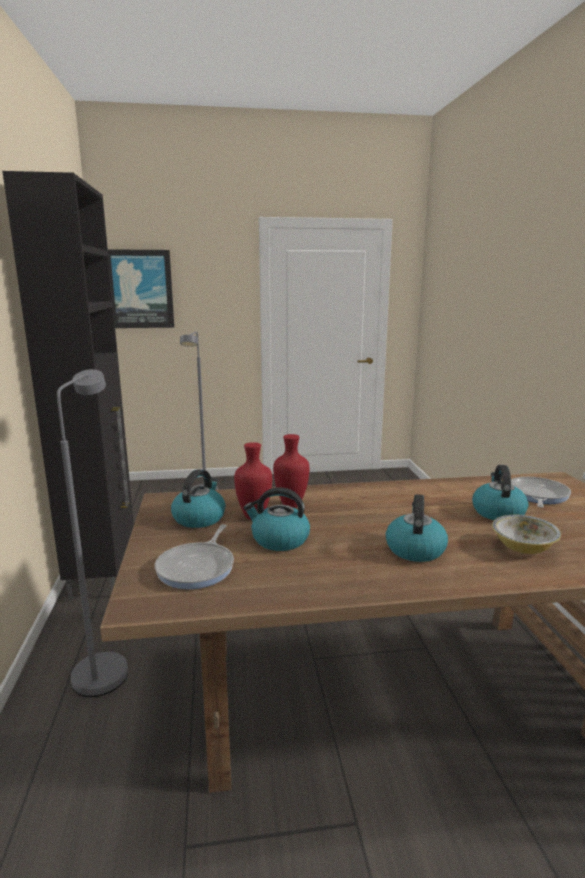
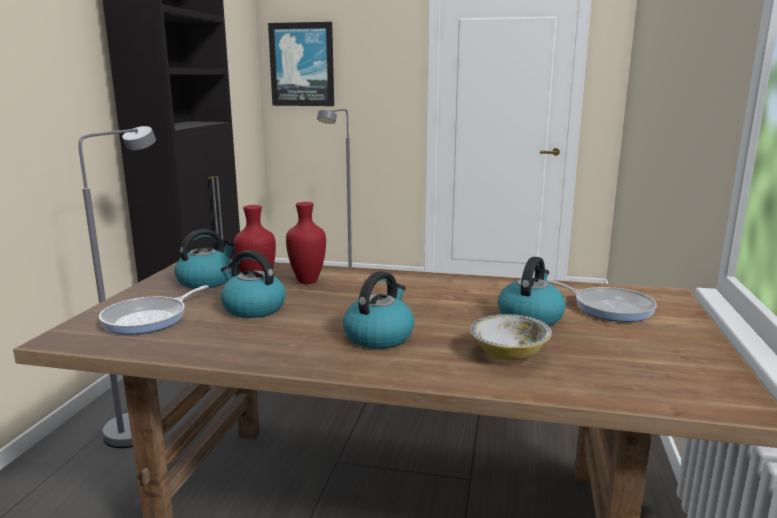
camera: 20 degrees right, 0 degrees up
(537, 495) = (609, 308): frying pan -> frying pan turned 90 degrees clockwise

